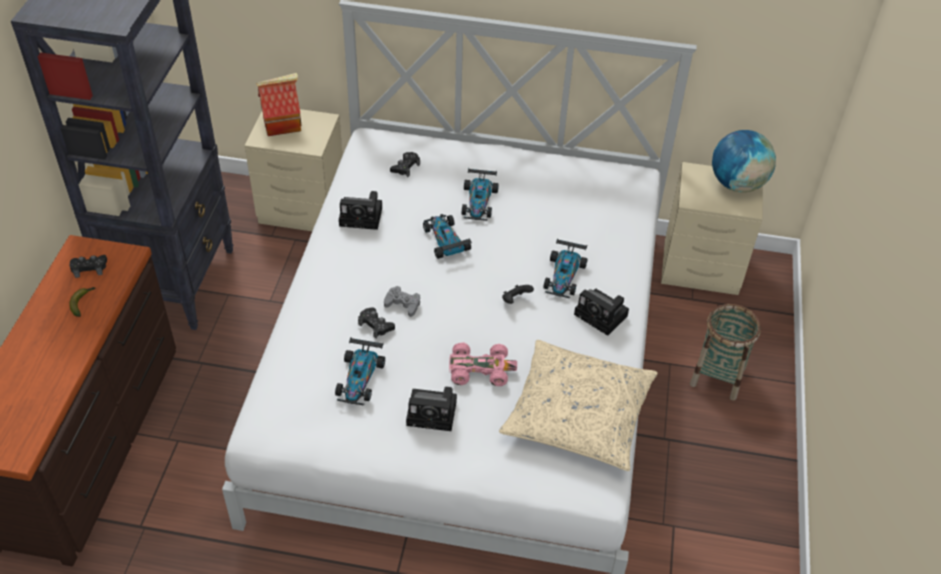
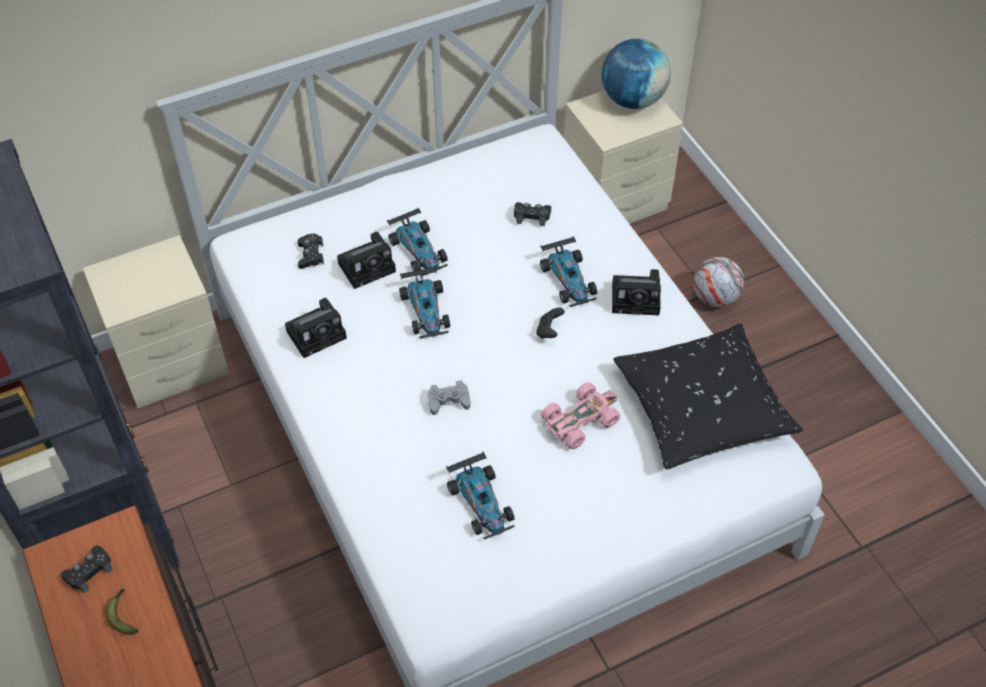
camera: 35 degrees left, 5 degrees up
(283, 124) = (127, 279): toy house -> none
(376, 325) = (444, 439): black game controller -> black game controller (532, 216)
(434, 413) = (579, 490): camera -> camera (369, 266)
(445, 240) = (426, 310): toy car -> toy car turned 135 degrees counterclockwise
(578, 414) = (702, 407): beige pillow -> black pillow
(718, 376) = (715, 297): basket -> football

